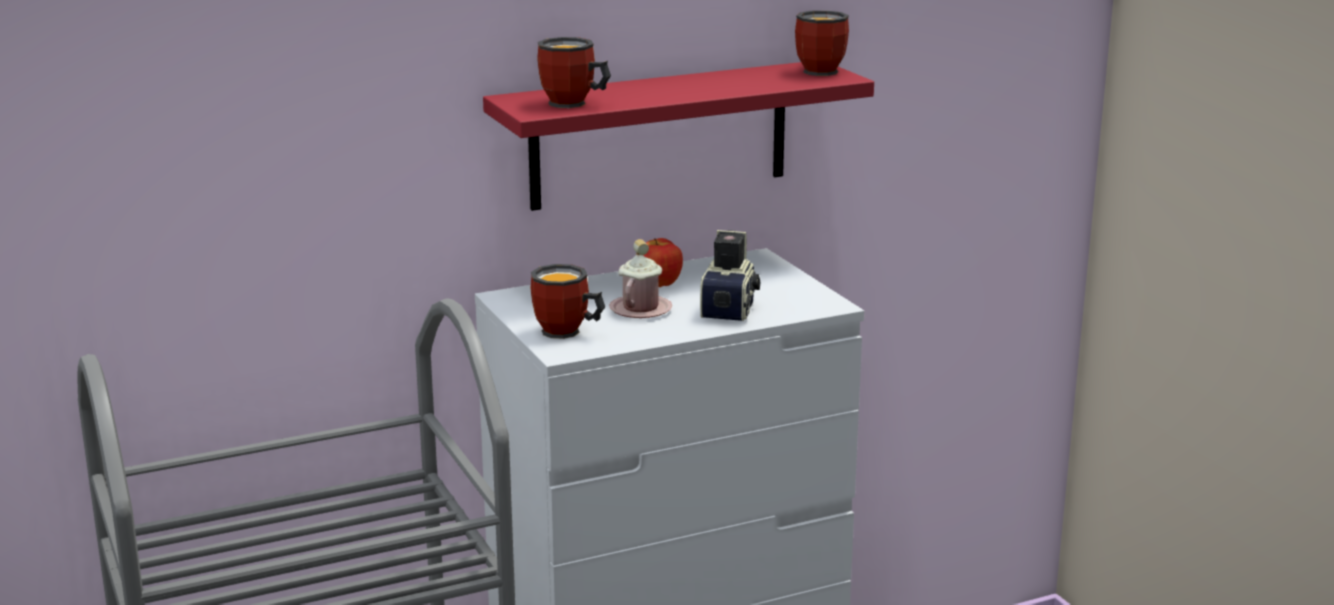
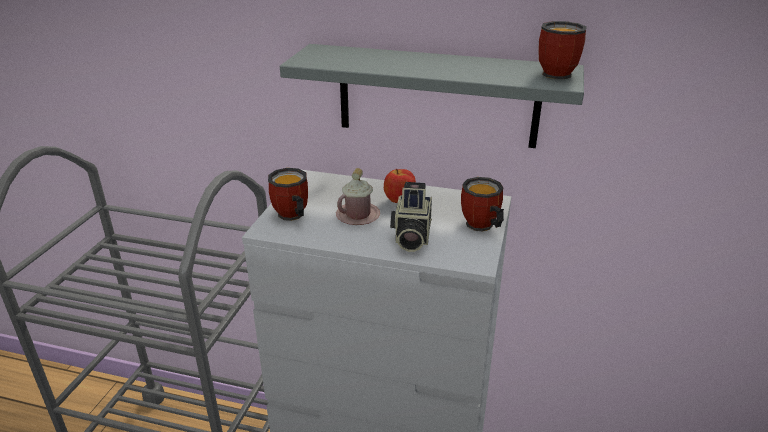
camera: 40 degrees right, 10 degrees up
(572, 104) = (335, 61): mug -> mug (480, 227)
(659, 135) = (437, 96): red shelf -> grey shelf
(731, 308) = (410, 237): camera -> camera turned 135 degrees clockwise

